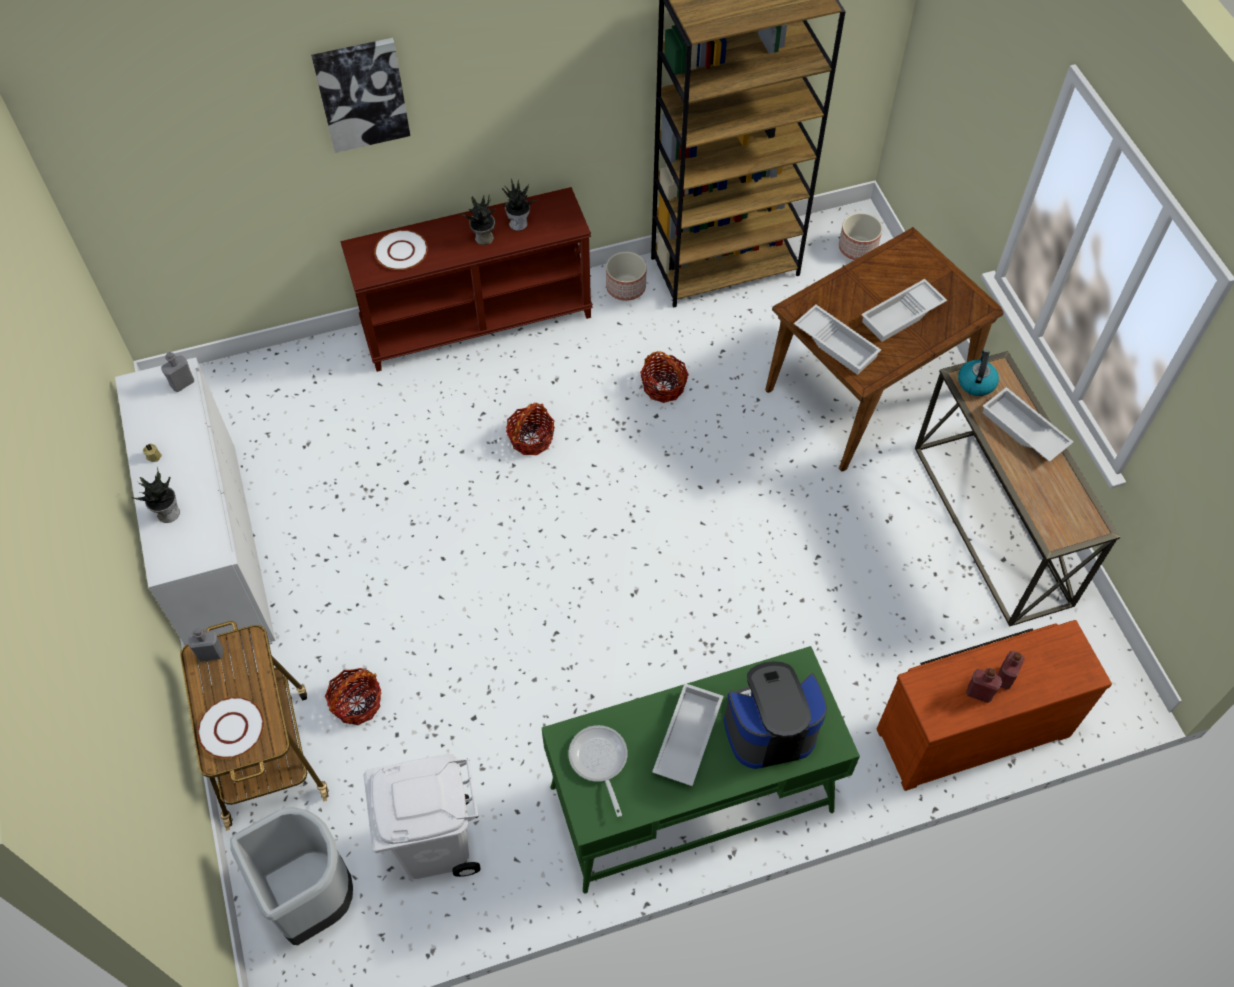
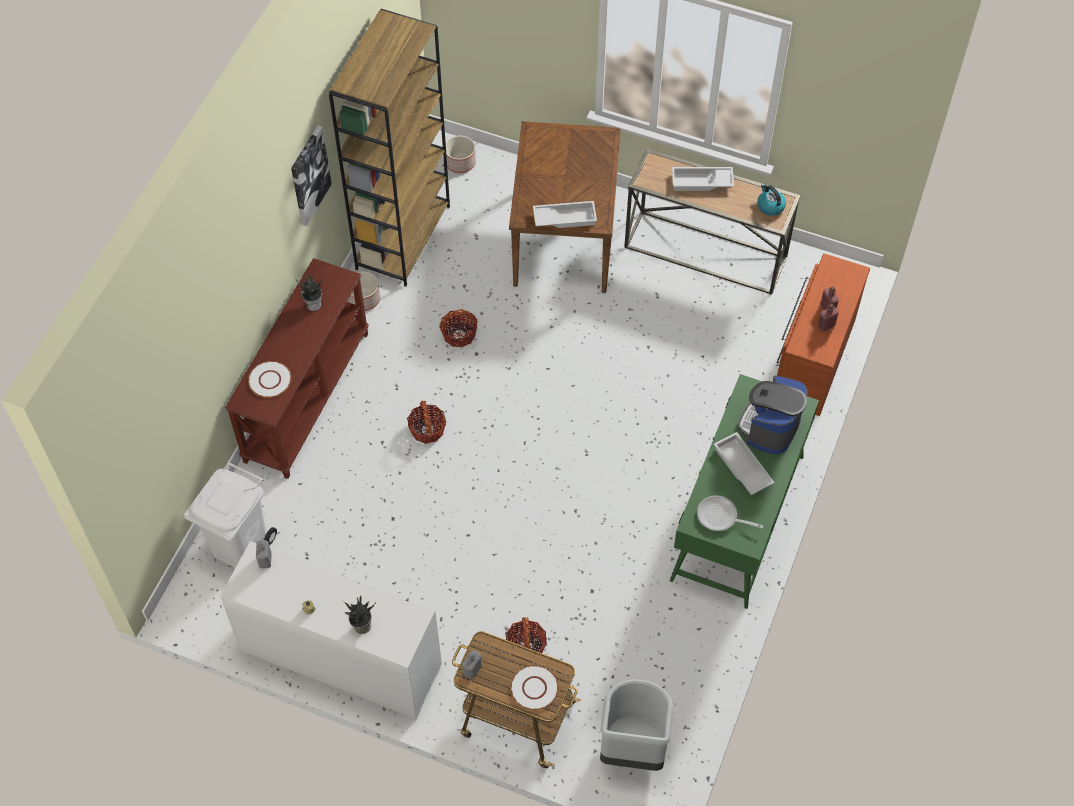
camera: 50 degrees left, 0 degrees up
(362, 94) = (219, 291): picture -> picture (309, 175)
(434, 843) = (653, 663): white trash can -> white trash can (239, 545)
(483, 238) = (306, 330): potted plant -> none
(902, 315) = (577, 174): white tray -> none
(976, 382) = (652, 177): kettle -> kettle (770, 206)

